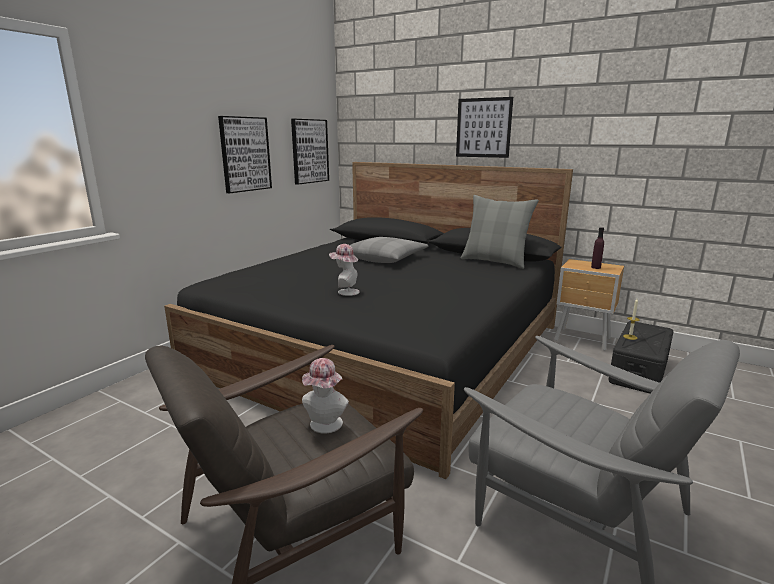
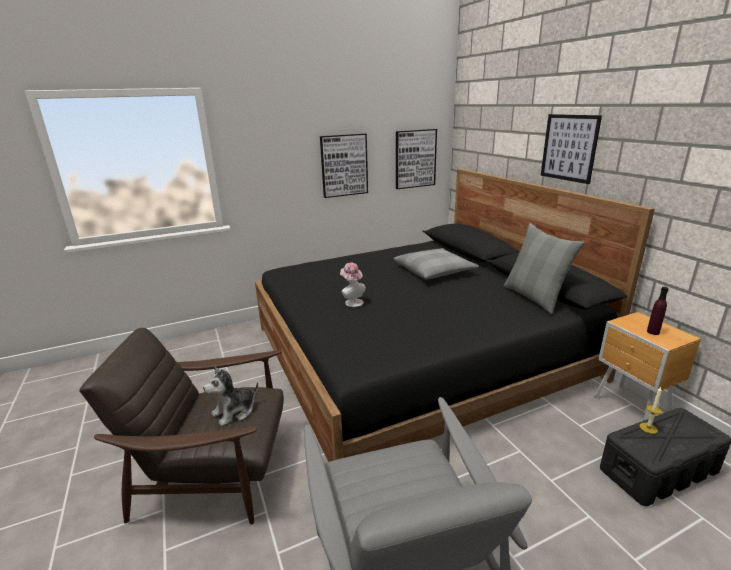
camera: 35 degrees right, 5 degrees up
(325, 426) = (234, 411): hat -> plush toy

